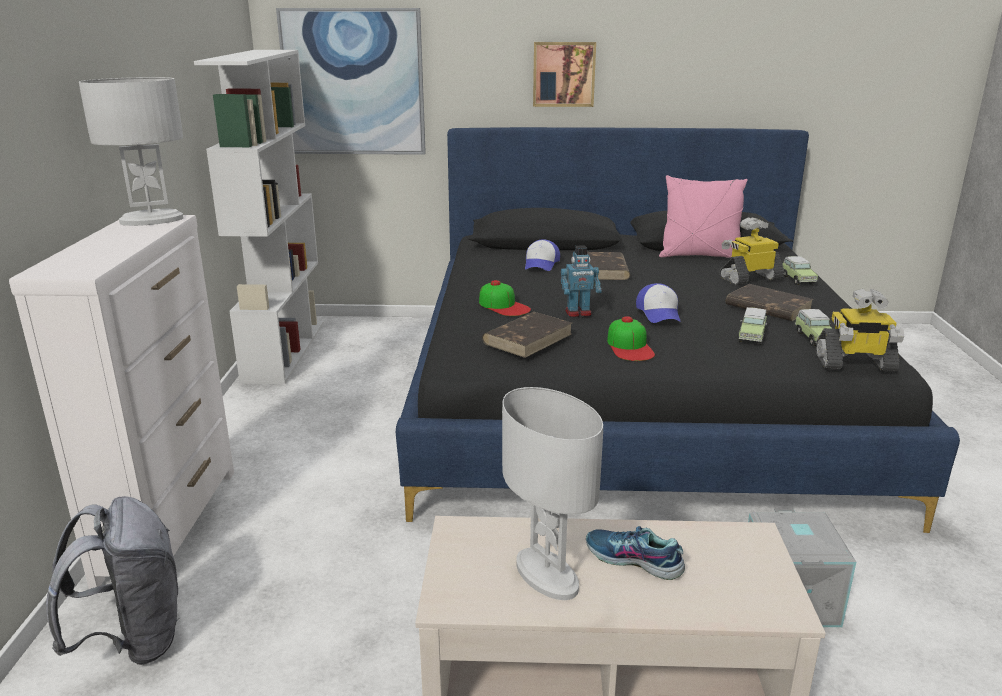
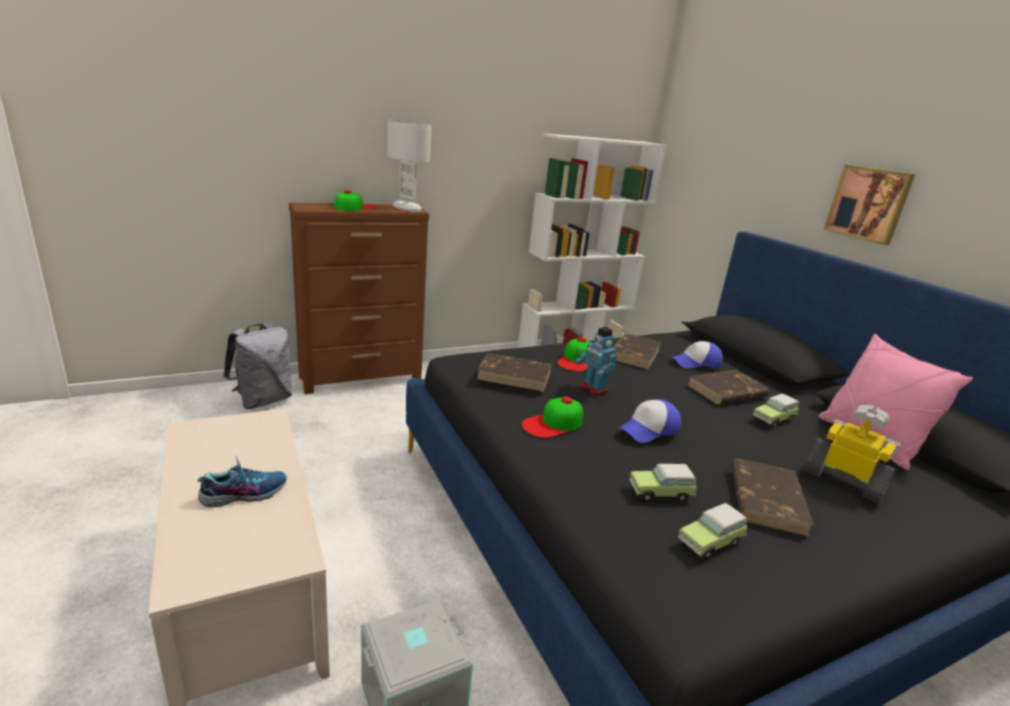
camera: 60 degrees right, 0 degrees up
(112, 244) = (355, 207): none -> cap
(170, 523) = (362, 378): white dresser -> brown dresser
(353, 82) = (701, 178): picture -> none
(505, 280) = (634, 354): none -> brown book
(545, 575) = (220, 458): white table lamp -> none
(633, 561) = (244, 493): shoe -> shoe turned 60 degrees clockwise
(797, 279) = (911, 522): toy car -> toy car (774, 419)
(854, 364) = (663, 581): toy robot -> none

